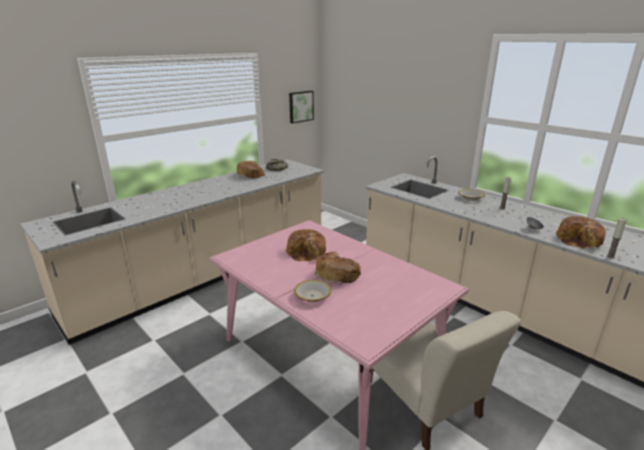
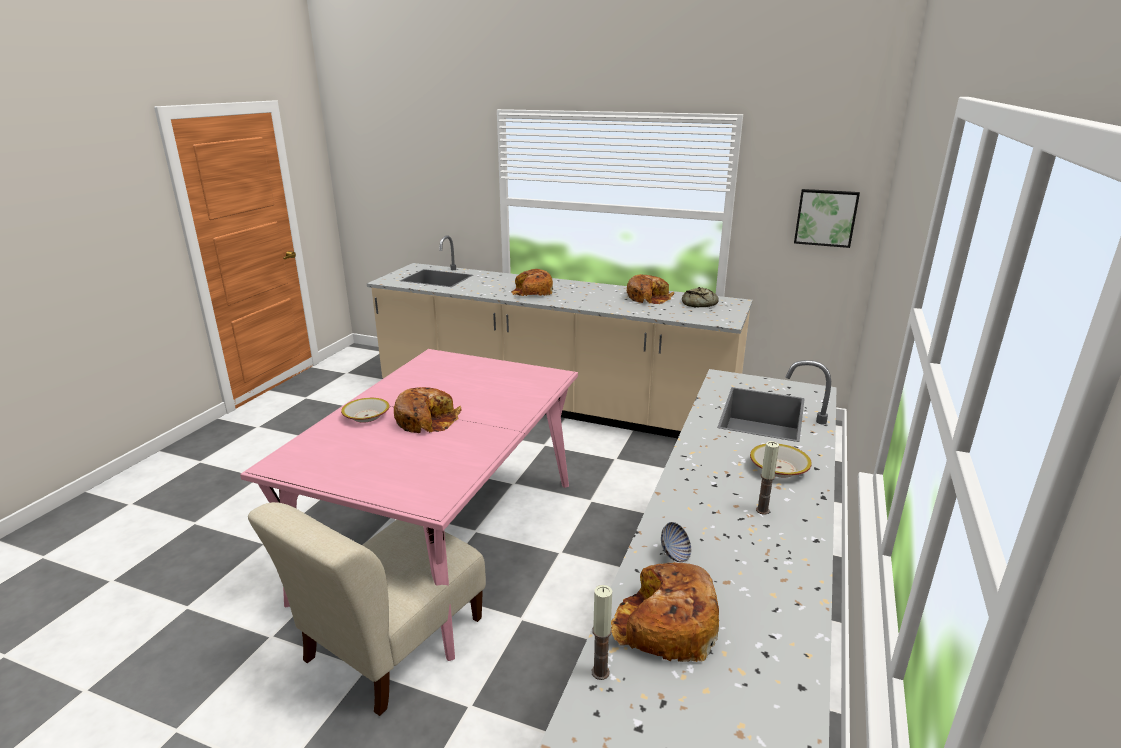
camera: 65 degrees right, 0 degrees up
(307, 252) = (474, 391): bread -> bread (531, 292)

